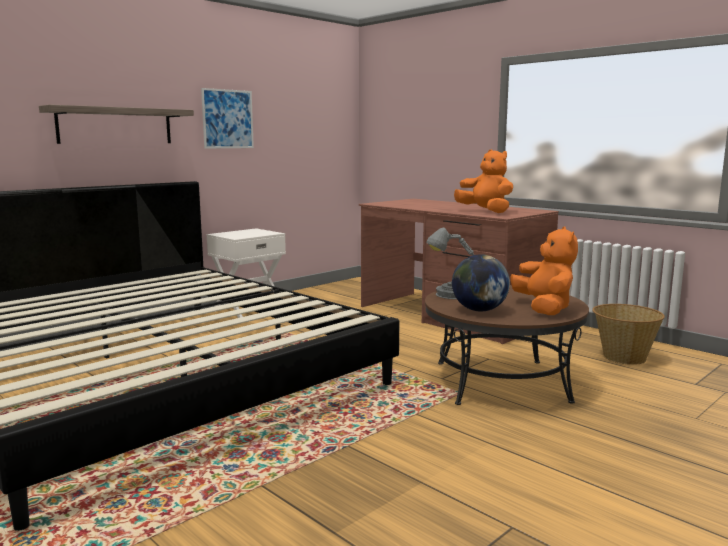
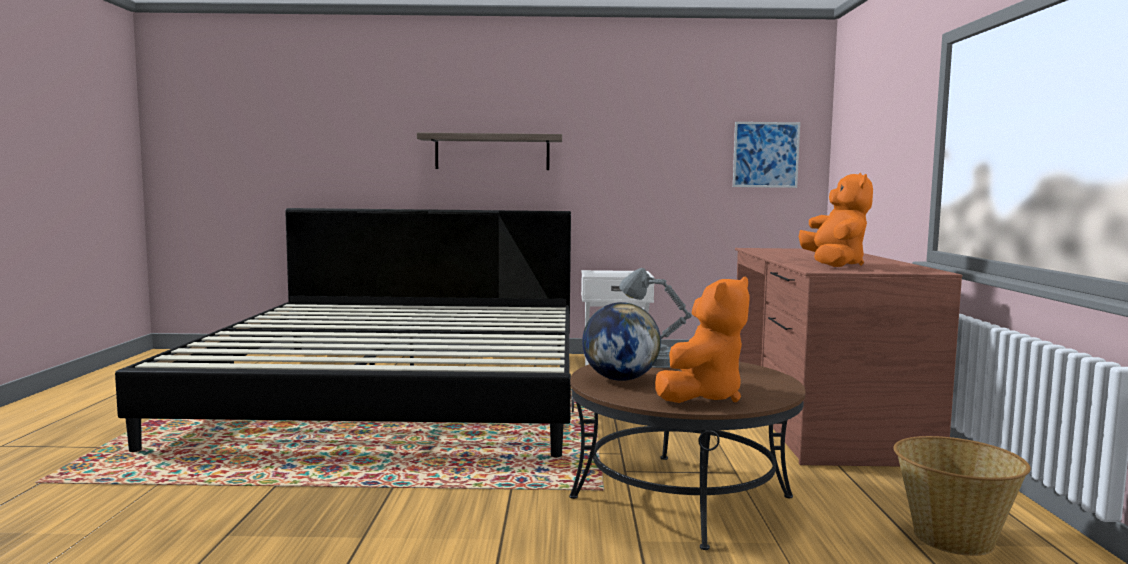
camera: 45 degrees right, 5 degrees down
(228, 119) = (622, 144): picture -> picture (766, 154)

